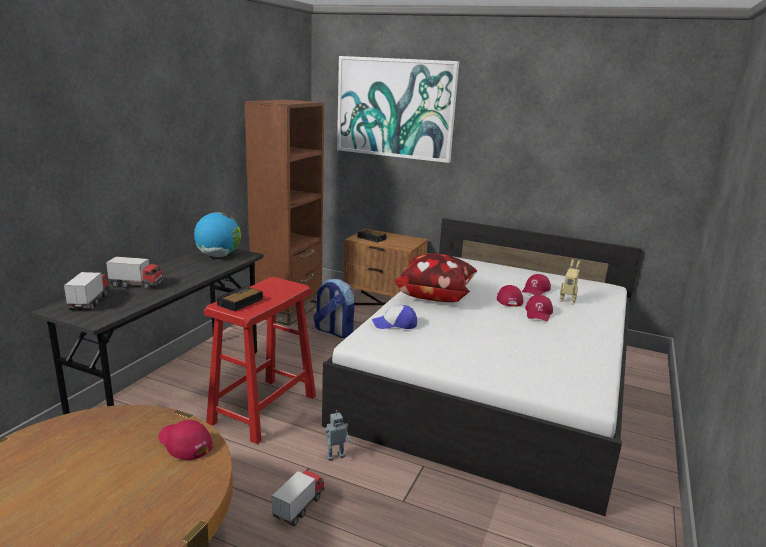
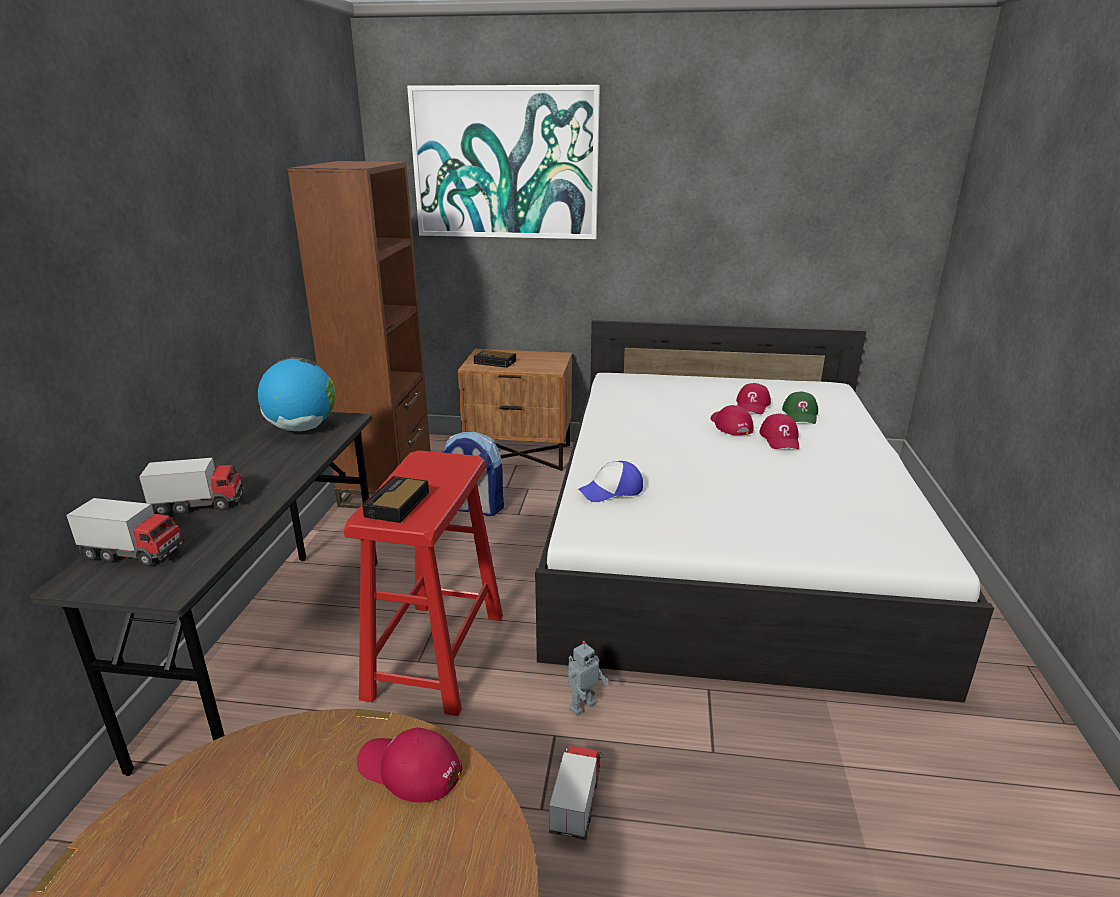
camera: 15 degrees left, 5 degrees up
(90, 302) = (134, 554): toy truck -> toy truck turned 120 degrees clockwise
(434, 296) = (632, 436): pillow -> none
(568, 301) = (800, 414): toy robot -> green cap

